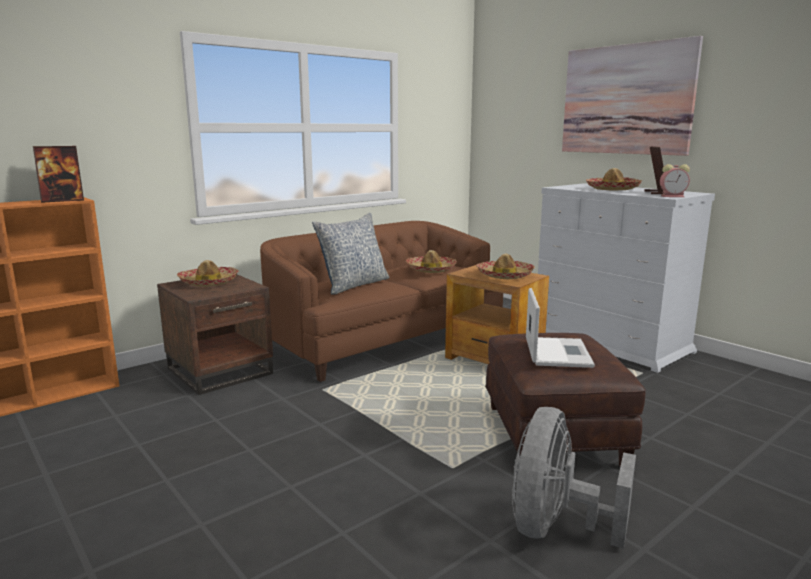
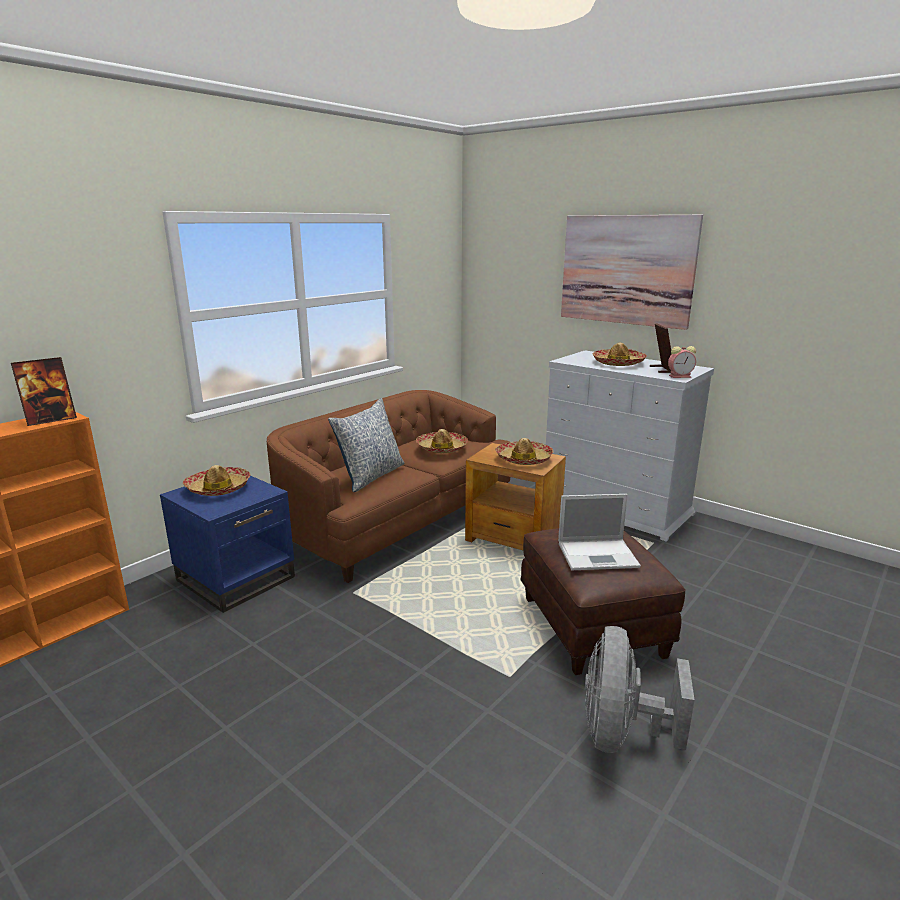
camera: 10 degrees left, 5 degrees up
(220, 371) = (236, 578): brown side table -> blue side table
(557, 352) = (599, 554): laptop -> laptop turned 90 degrees clockwise

